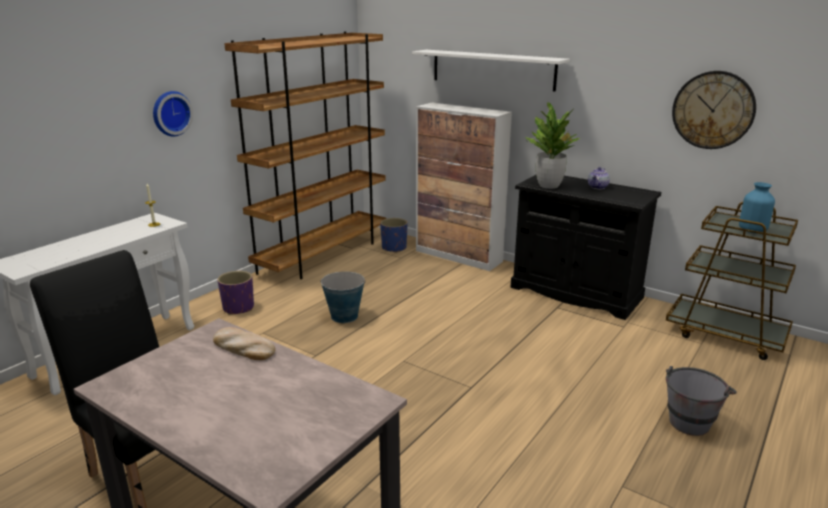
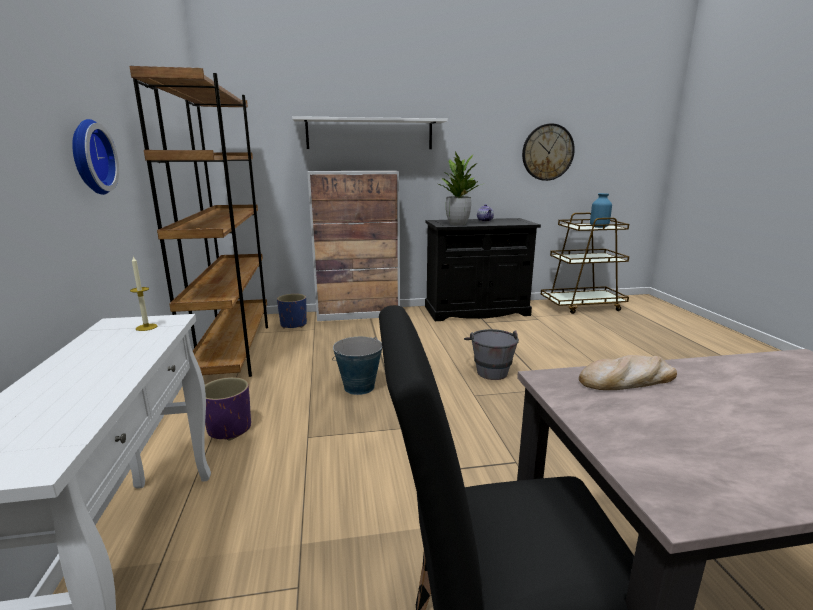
camera: 45 degrees left, 5 degrees down
(691, 419) = (662, 349): grey bucket -> grey bucket (489, 370)

